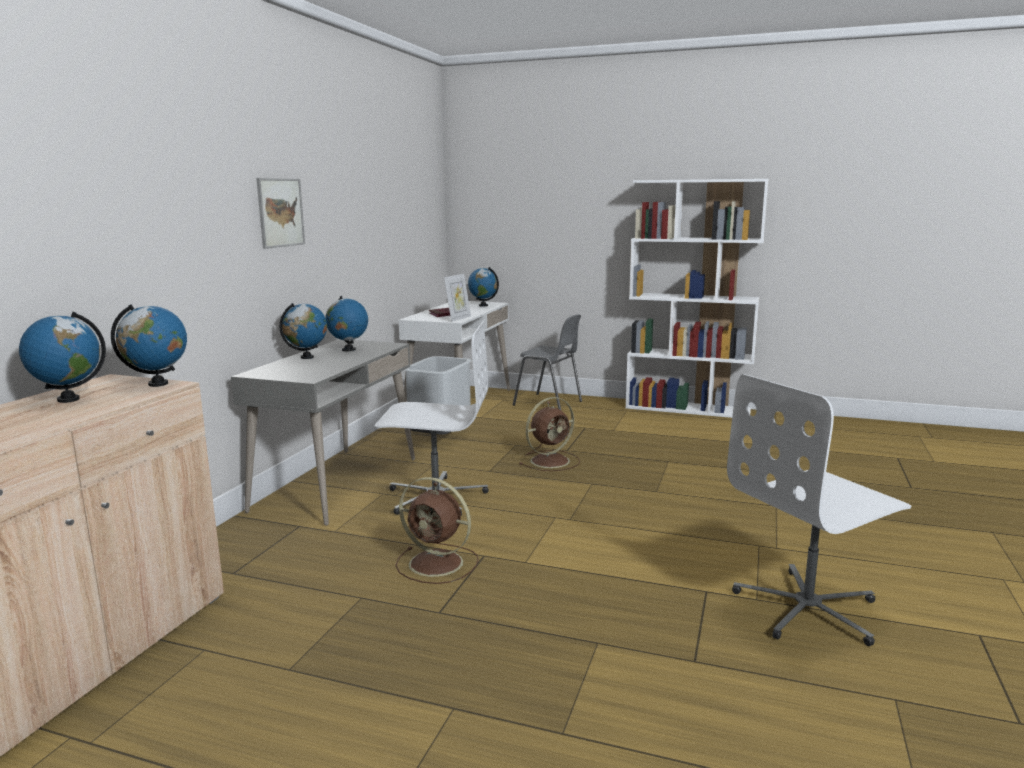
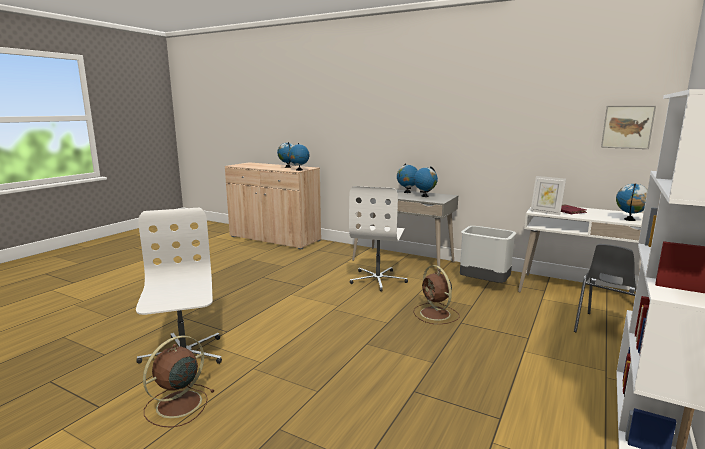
camera: 100 degrees right, 0 degrees up
(280, 212) = (423, 118): picture -> picture (627, 127)
(438, 564) = (302, 278): brown fan -> brown fan (177, 405)

